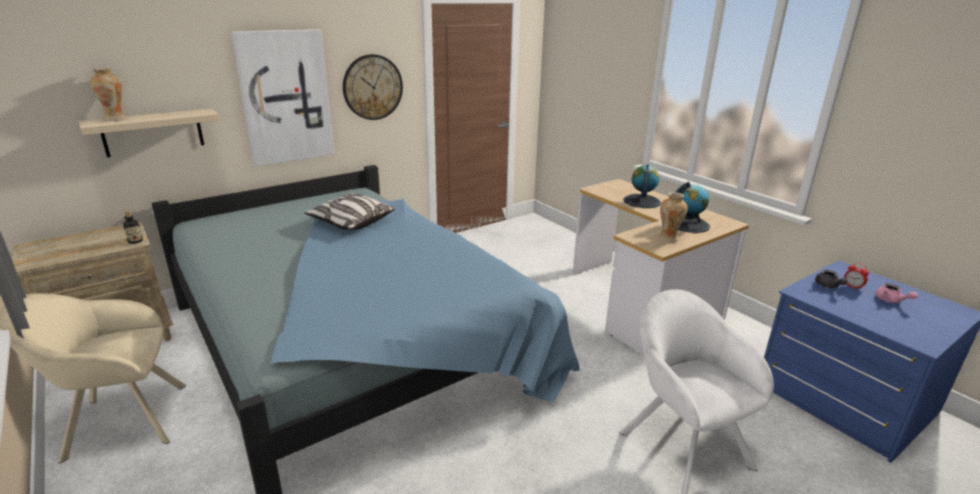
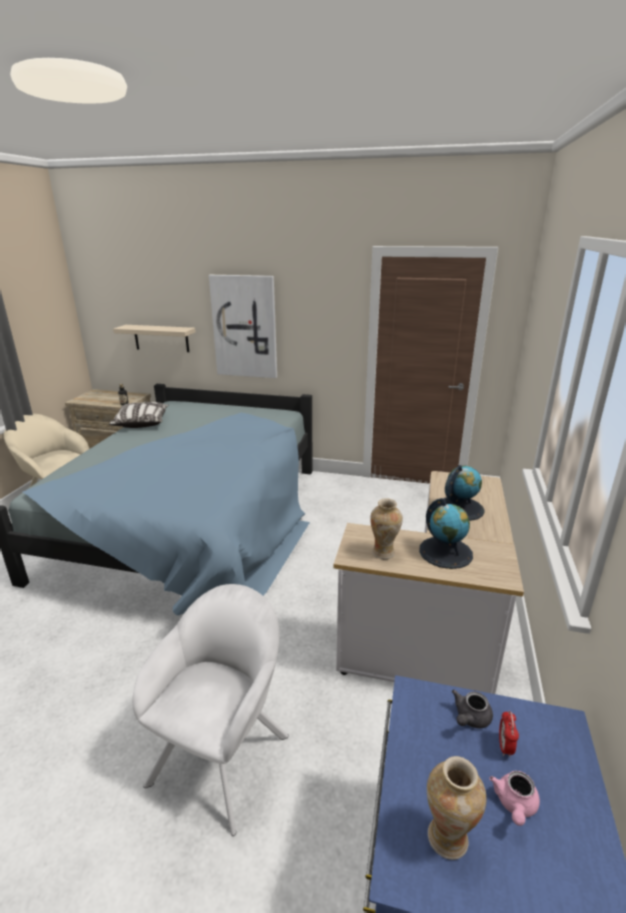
camera: 50 degrees right, 0 degrees up
(115, 119) = (138, 326): vase -> vase (448, 836)
(351, 222) = (226, 432): pillow -> pillow (141, 423)
(372, 87) = (316, 328): wall clock -> none

